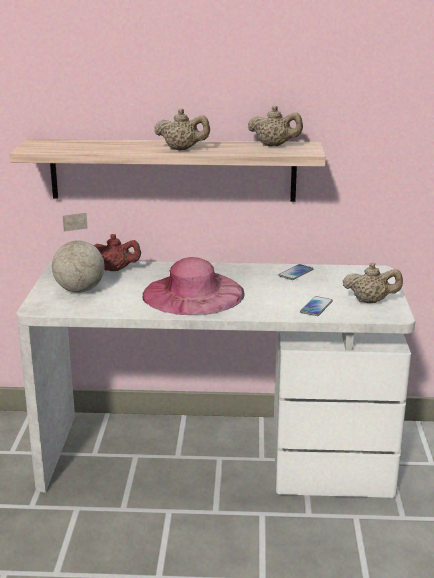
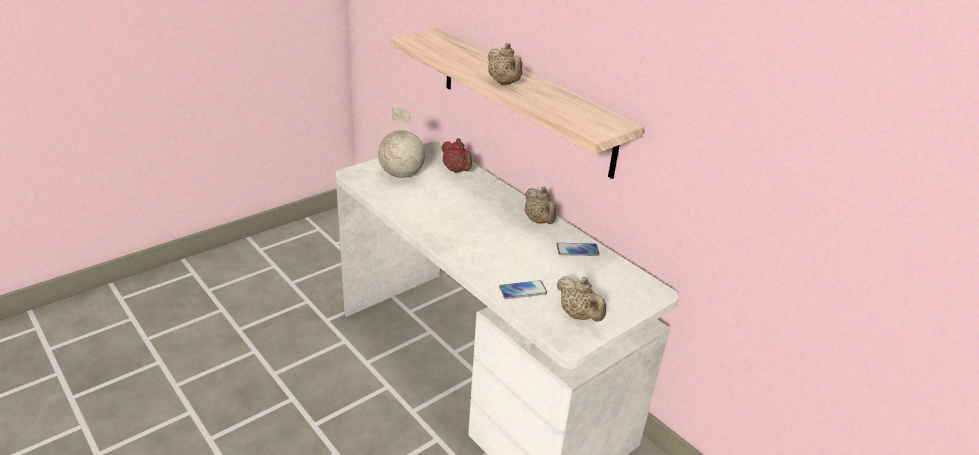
camera: 45 degrees right, 10 degrees up
(193, 293) = (462, 221): pink hat -> none
(274, 145) = (587, 112): beige teapot -> beige teapot (539, 221)

